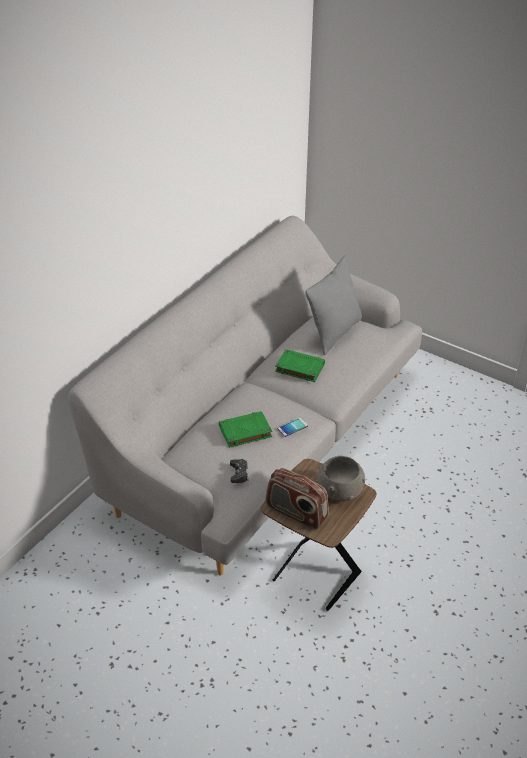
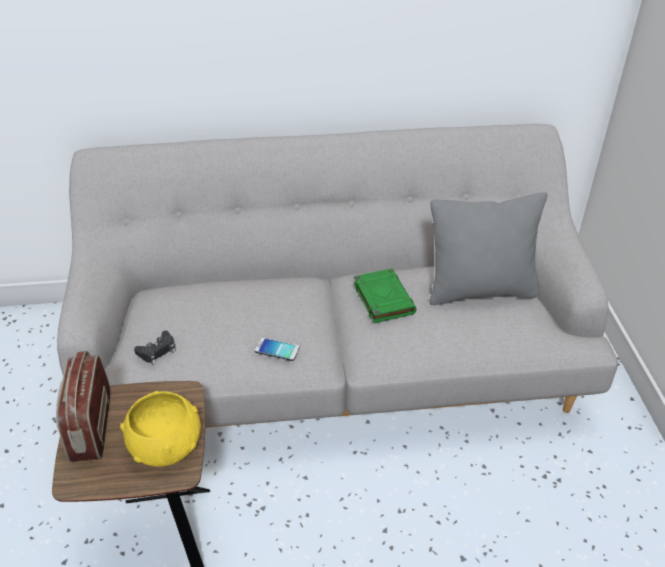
camera: 50 degrees right, 0 degrees up
(244, 432) = (228, 317): green book -> none
(340, 490) = (167, 445): grey bowl -> yellow bowl

